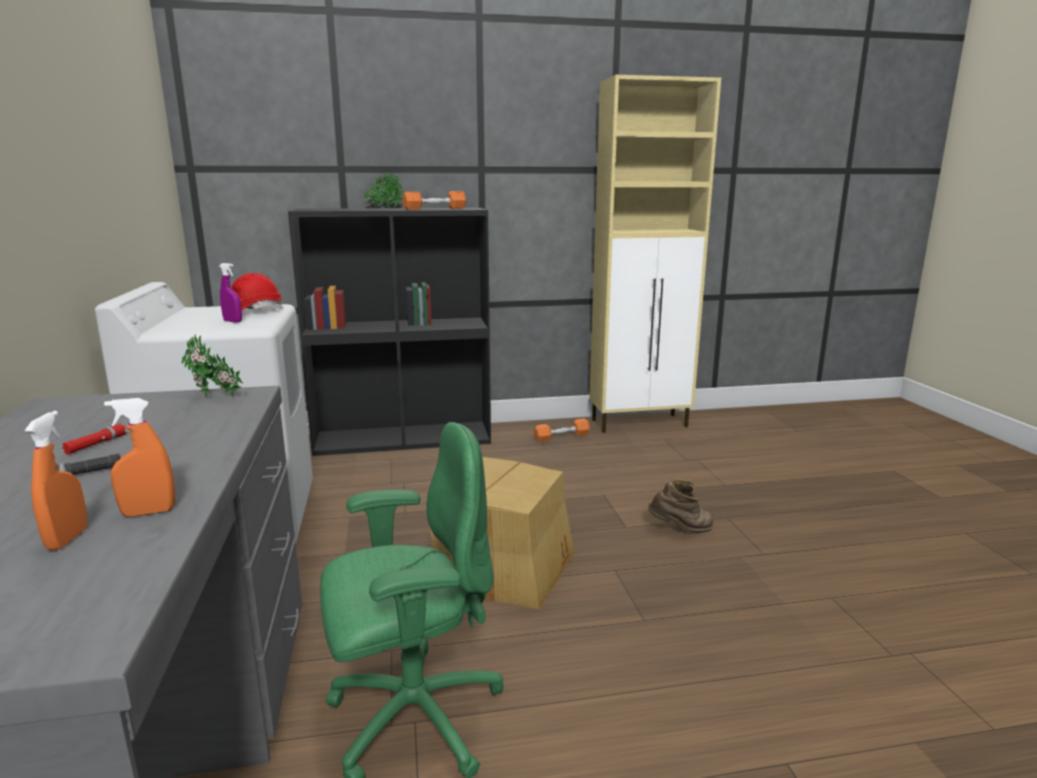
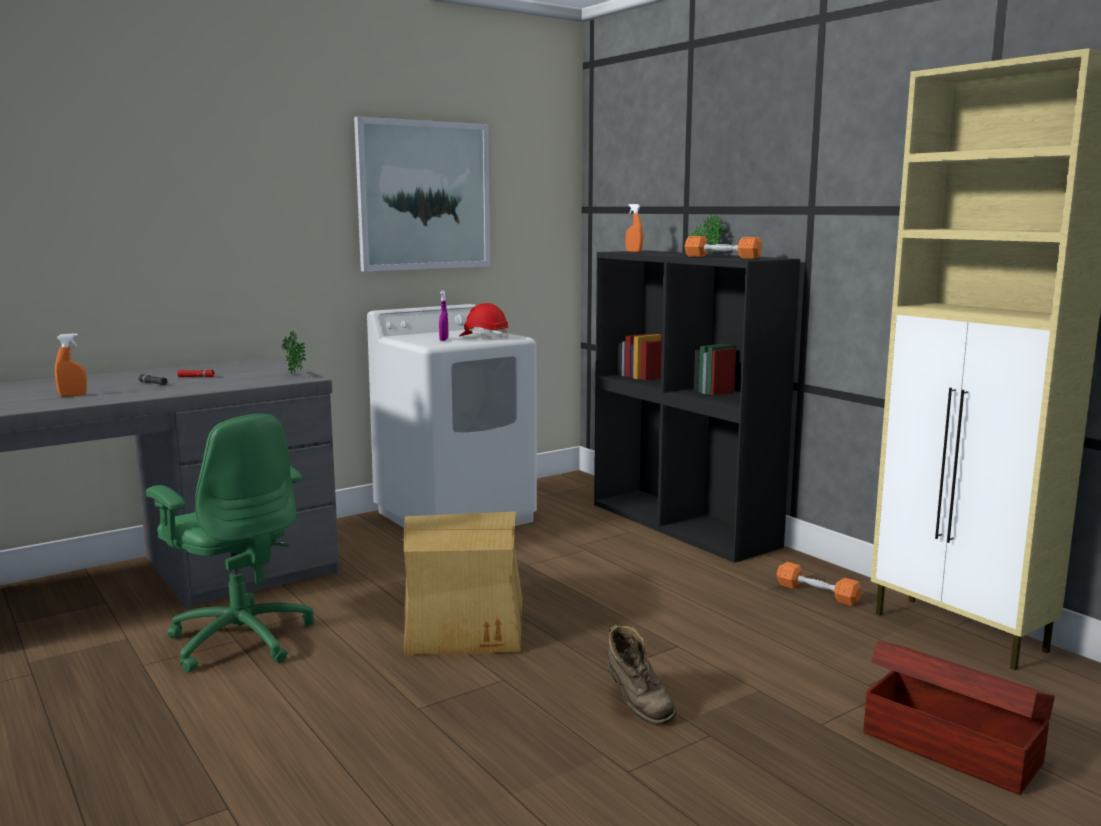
camera: 65 degrees right, 5 degrees down
(95, 145) = (424, 195): none -> picture
(148, 512) = (102, 398): orange spray bottle -> orange spray bottle (633, 252)
(758, 464) = (950, 746): none -> brown storage box

